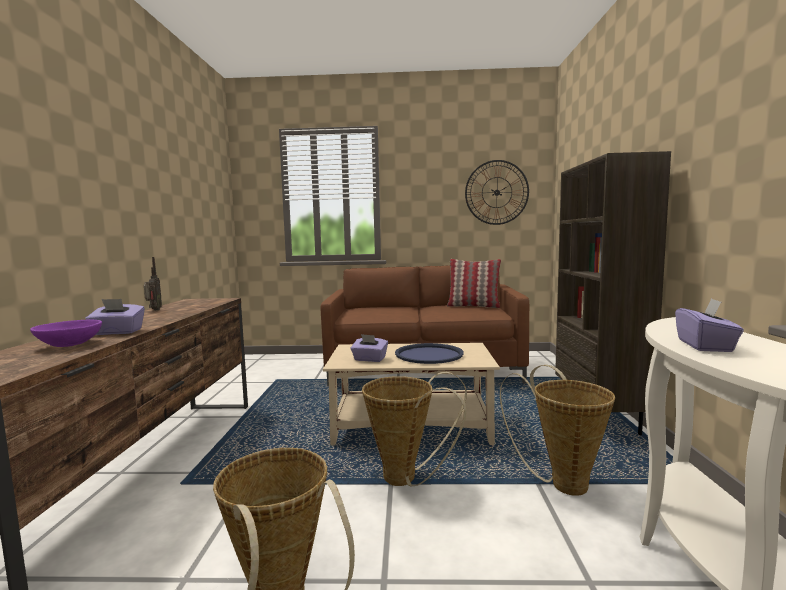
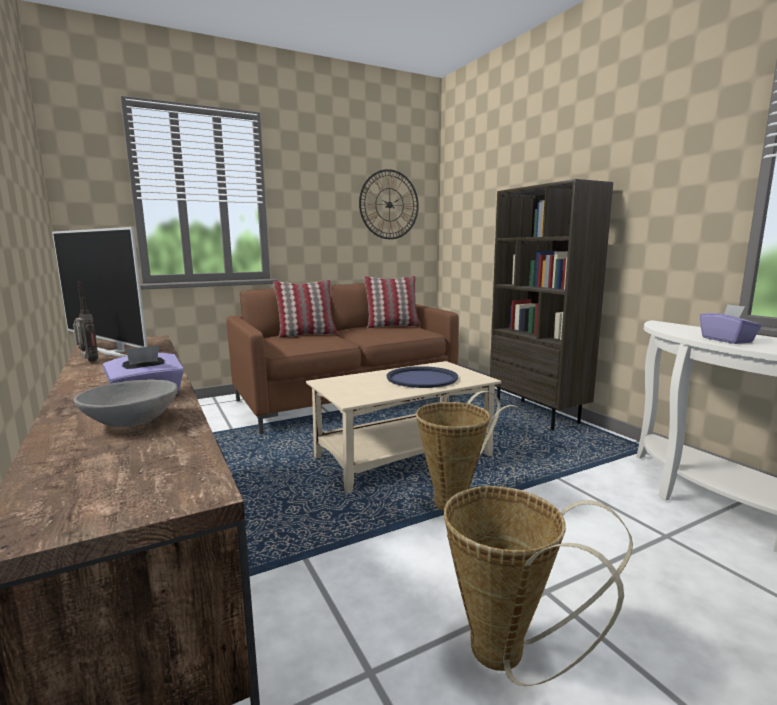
camera: 30 degrees left, 5 degrees up
(69, 344) = (131, 422): purple bowl -> grey bowl
(181, 306) = (113, 352): none -> television
(369, 359) = (374, 391): purple tissue box -> none
(389, 308) = (306, 334): none -> pillow
(562, 482) = (572, 472): basket -> none

